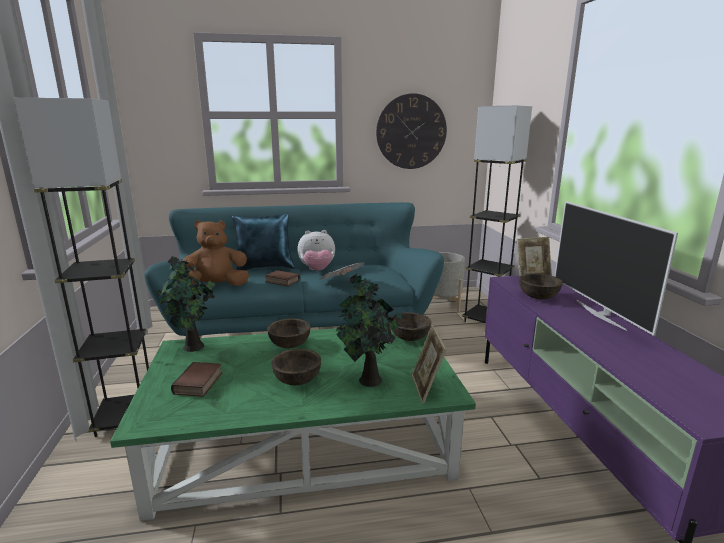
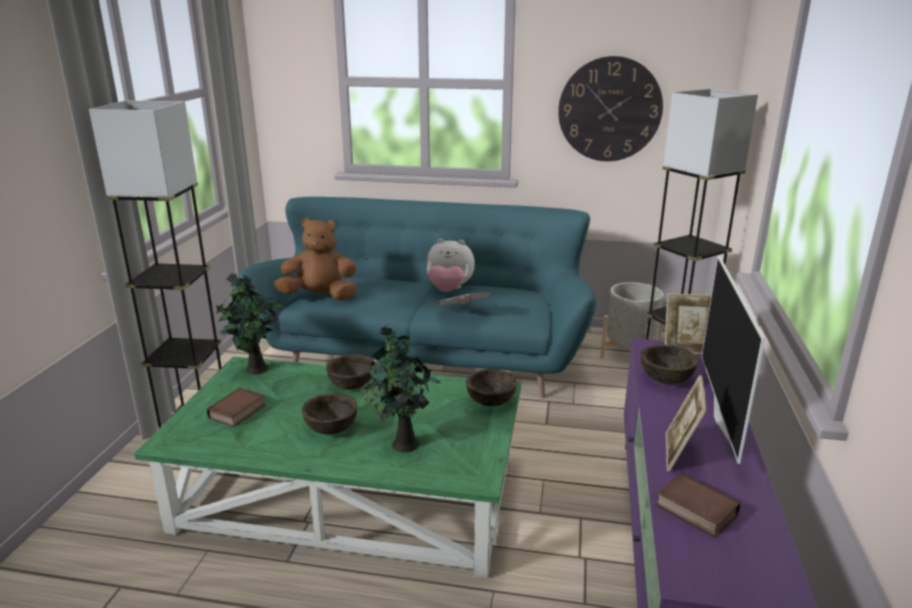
camera: 20 degrees right, 5 degrees up
(265, 268) = (391, 278): blue pillow -> none
(281, 281) = (394, 301): book -> book (694, 510)
(426, 388) = (458, 467): picture frame -> picture frame (679, 454)

